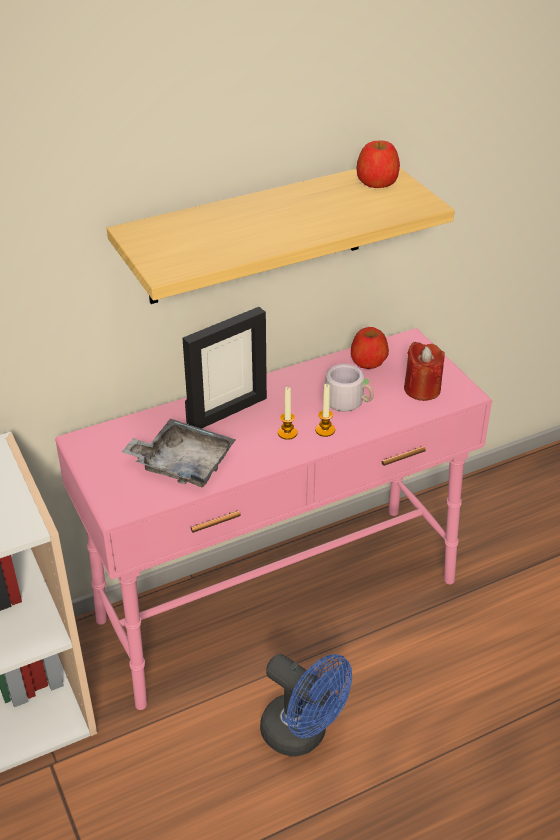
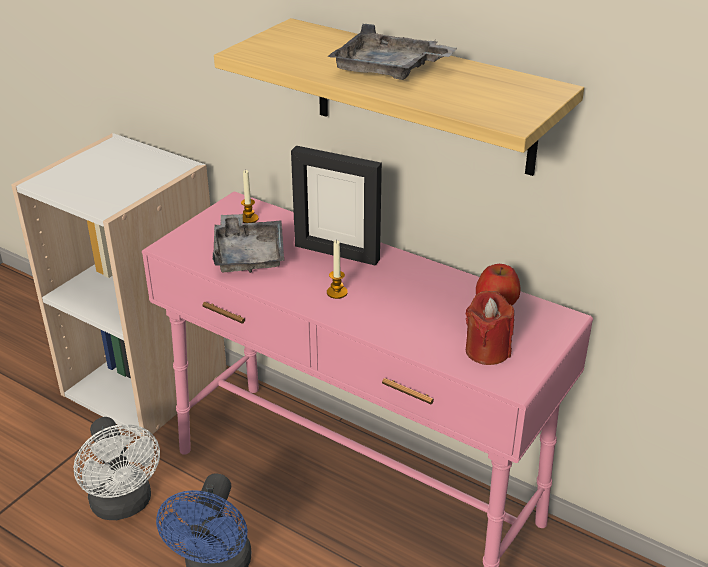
camera: 60 degrees right, 5 degrees down
(175, 781) = (124, 505): none -> white fan
(283, 219) = (388, 70): none -> grey tray
(325, 430) = (361, 312): candle -> candle (249, 219)
(349, 401) = (418, 312): grey mug -> none
(377, 181) = (525, 90): apple -> none

